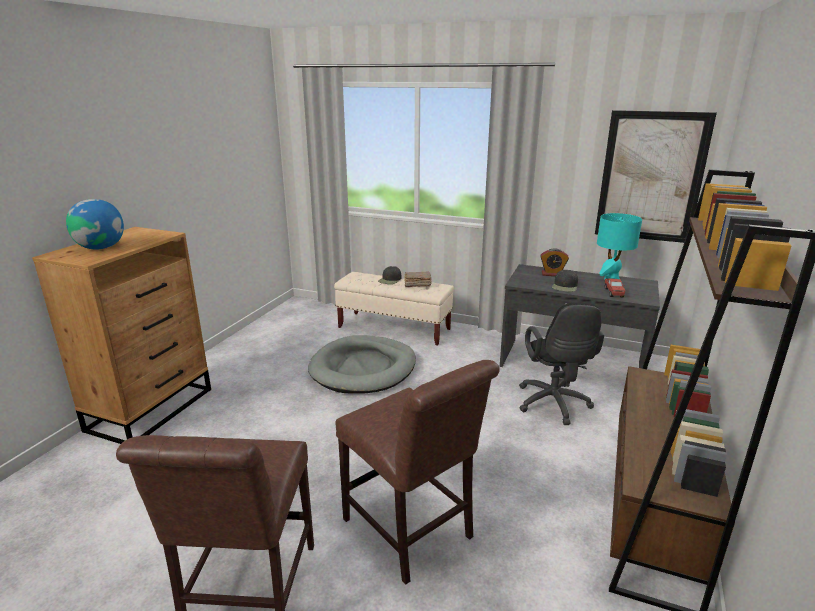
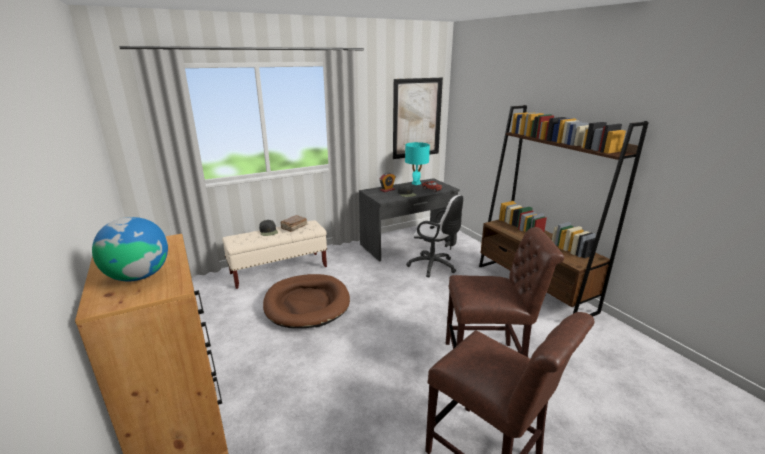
camera: 50 degrees left, 0 degrees up
(363, 368) = (307, 304): grey dog bed -> brown dog bed
(554, 405) = (434, 266): black office chair -> white office chair

